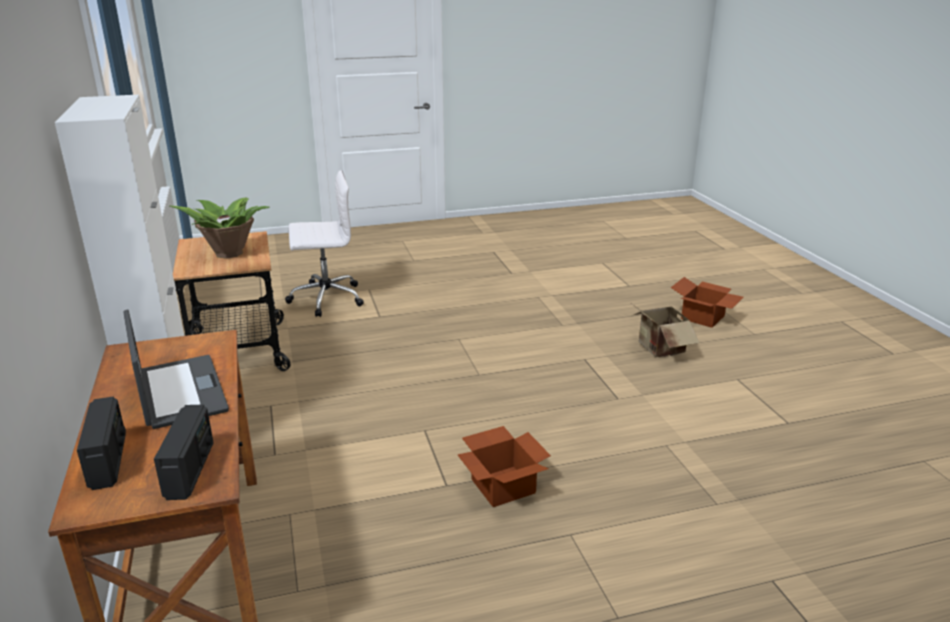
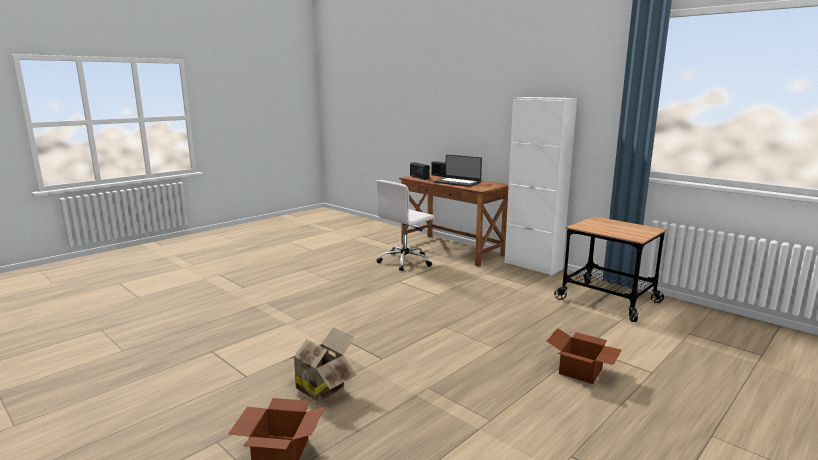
camera: 150 degrees right, 10 degrees down
(228, 253) = (612, 228): potted plant -> none
(325, 298) = (658, 350): white office chair -> white office chair (405, 261)
(503, 485) = (374, 286): cardboard box -> cardboard box (581, 372)

